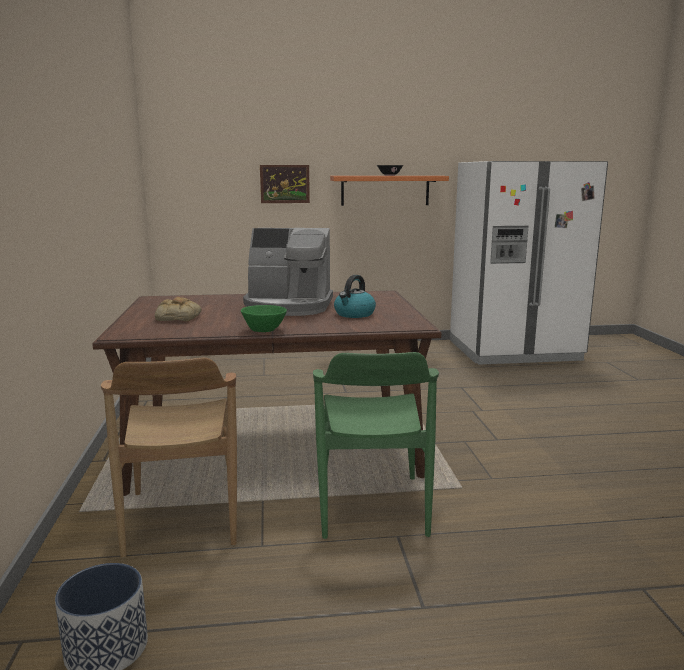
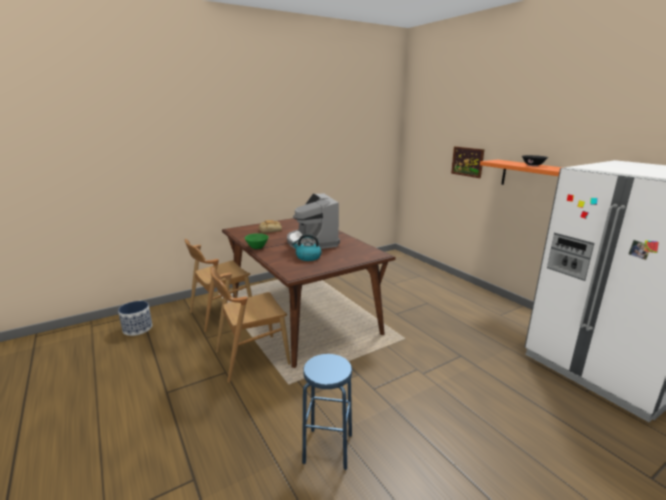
camera: 65 degrees right, 5 degrees up
(371, 506) = (251, 357): green chair -> brown chair
(594, 485) = (328, 448): none -> blue stool

